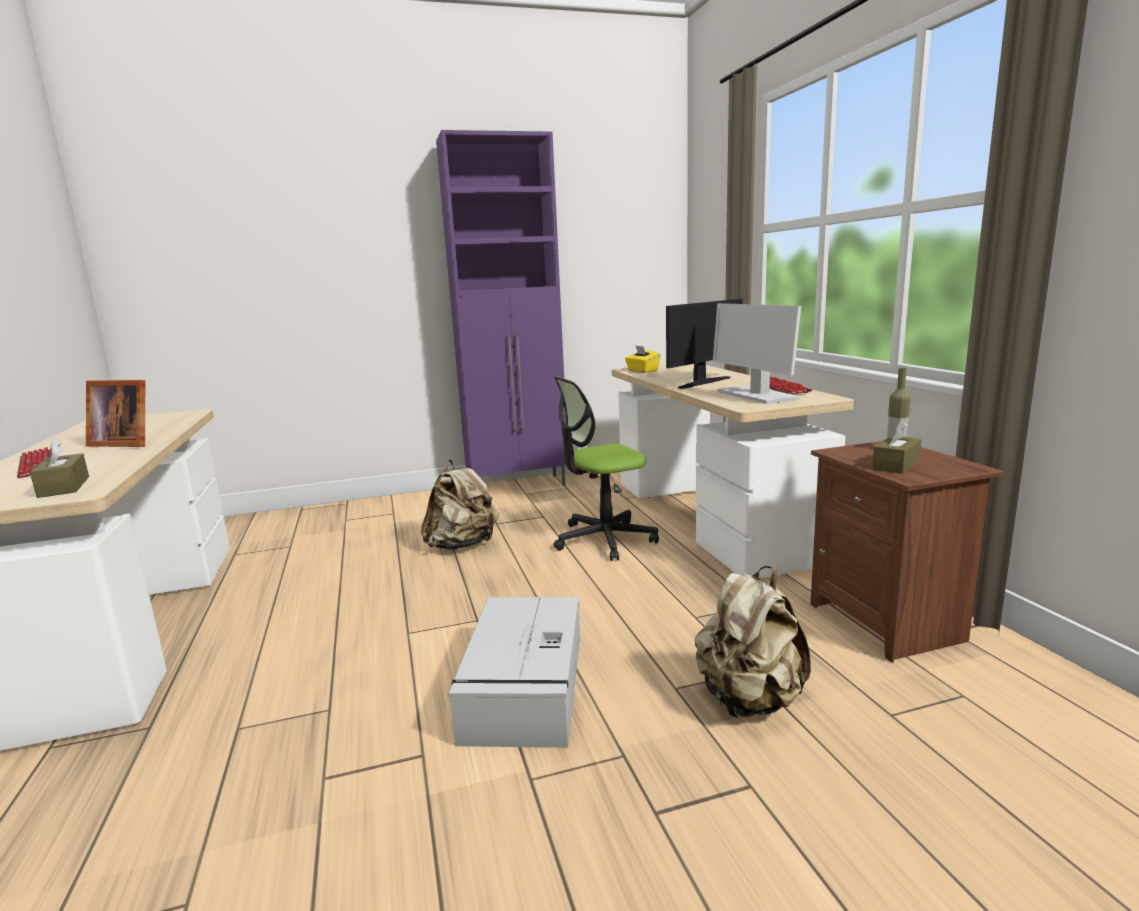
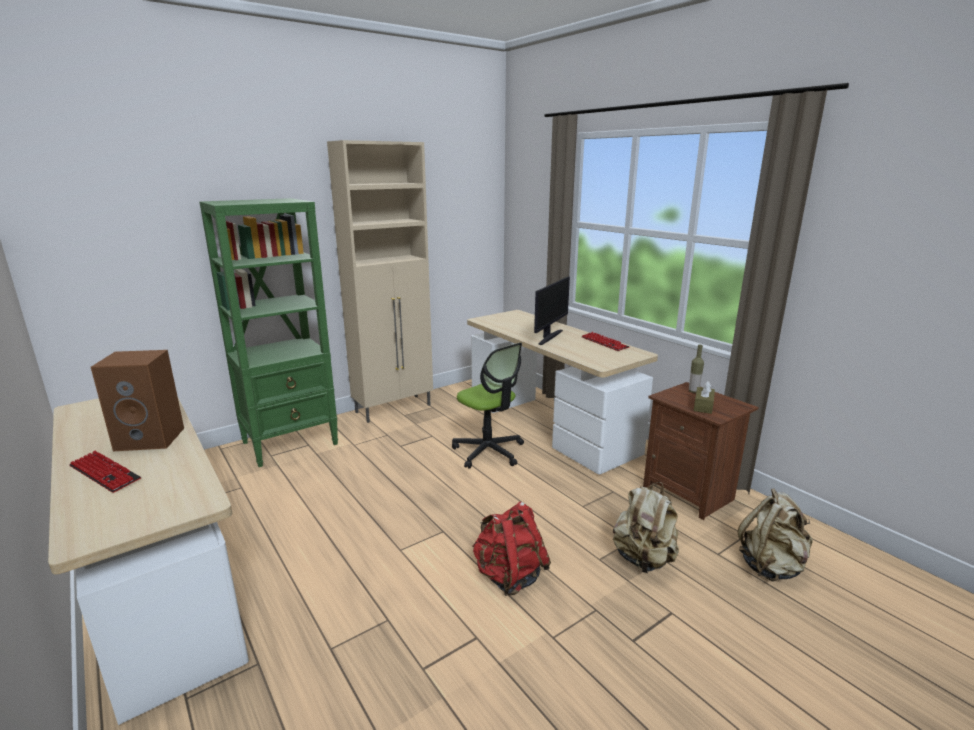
camera: 20 degrees left, 5 degrees up
(64, 487) = (177, 498): brown tissue box -> none
(125, 443) = (152, 438): picture frame -> brown speaker
(376, 510) = (291, 443): none -> green bookcase
(463, 545) = (388, 469): beige backpack -> beige backpack (771, 566)
(519, 486) = (394, 408): purple cabinet -> beige cabinet
(524, 687) = (509, 576): grey storage box -> red backpack
(604, 539) = (488, 451): office chair -> office chair turned 90 degrees counterclockwise
(642, 371) = (493, 322): yellow tissue box -> none
(755, 395) = (596, 352): monitor -> none

